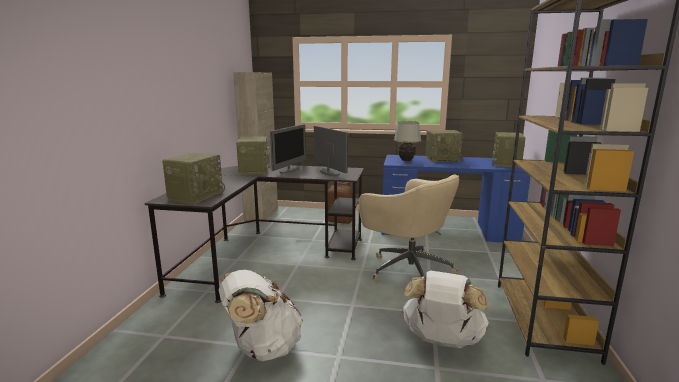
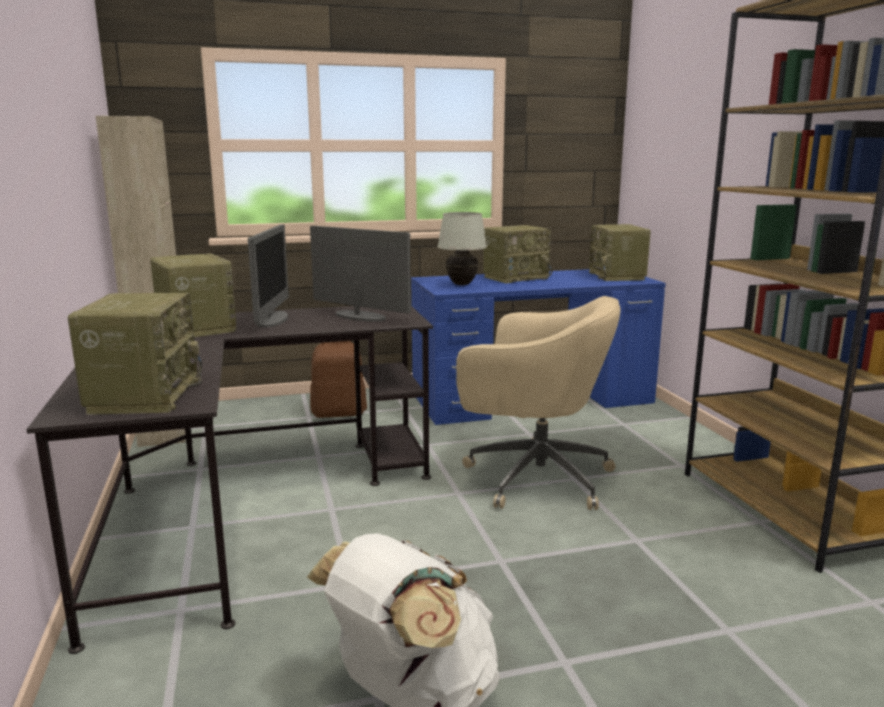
camera: 25 degrees left, 0 degrees up
(441, 341) = (693, 584): white backpack -> none

